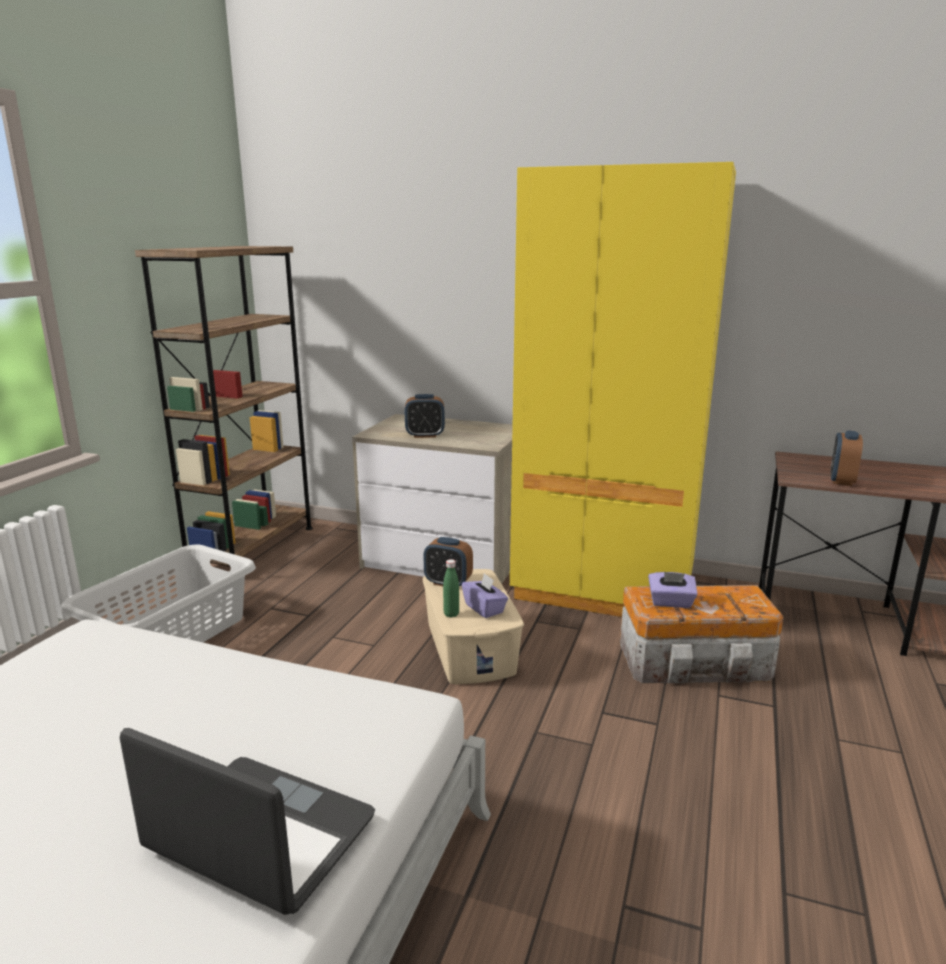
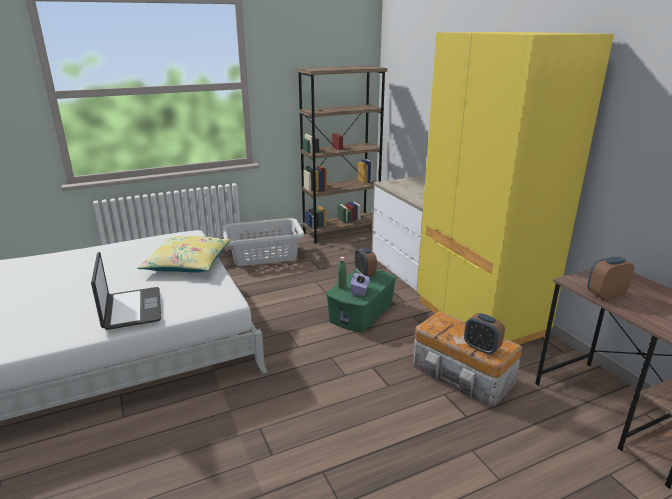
camera: 45 degrees right, 5 degrees up
(196, 686) = (188, 263): none -> yellow pillow
(425, 435) = (408, 190): alarm clock -> alarm clock (481, 348)
(471, 648) = (362, 312): beige storage box -> green storage box
(671, 602) = (445, 328): purple tissue box -> none

